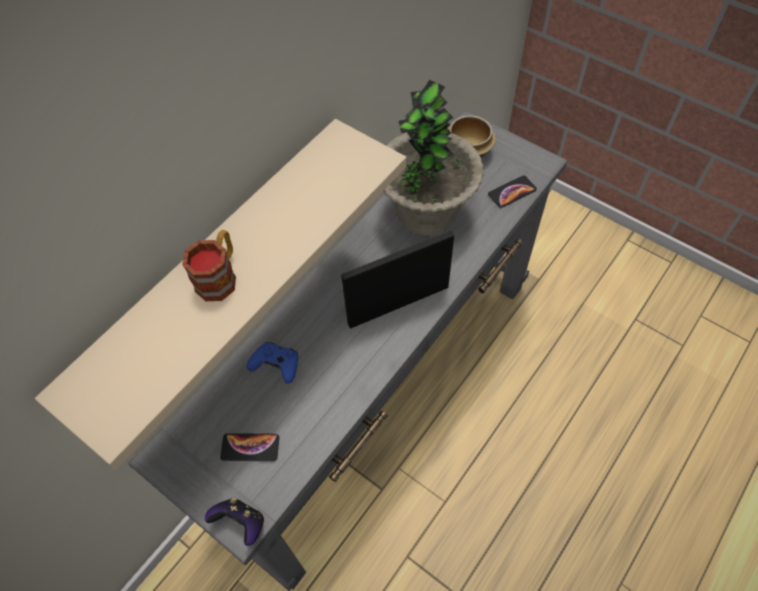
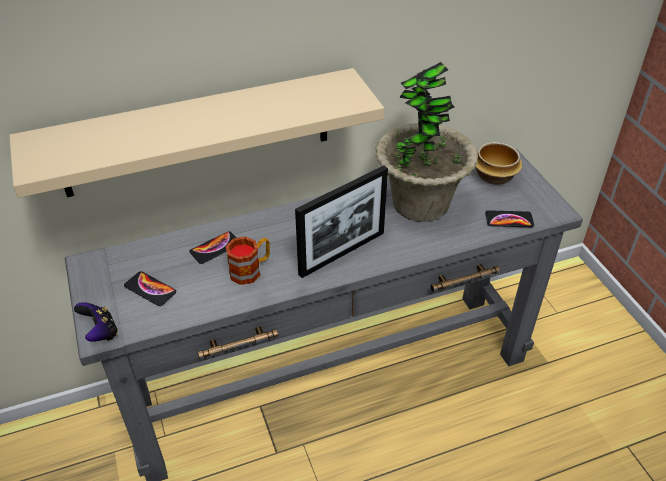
camera: 30 degrees right, 15 degrees down
(220, 276) = (182, 121): mug -> mug (251, 270)
(276, 365) = (215, 248): blue game controller -> phone
(398, 305) = (342, 253): picture frame -> picture frame turned 135 degrees clockwise

